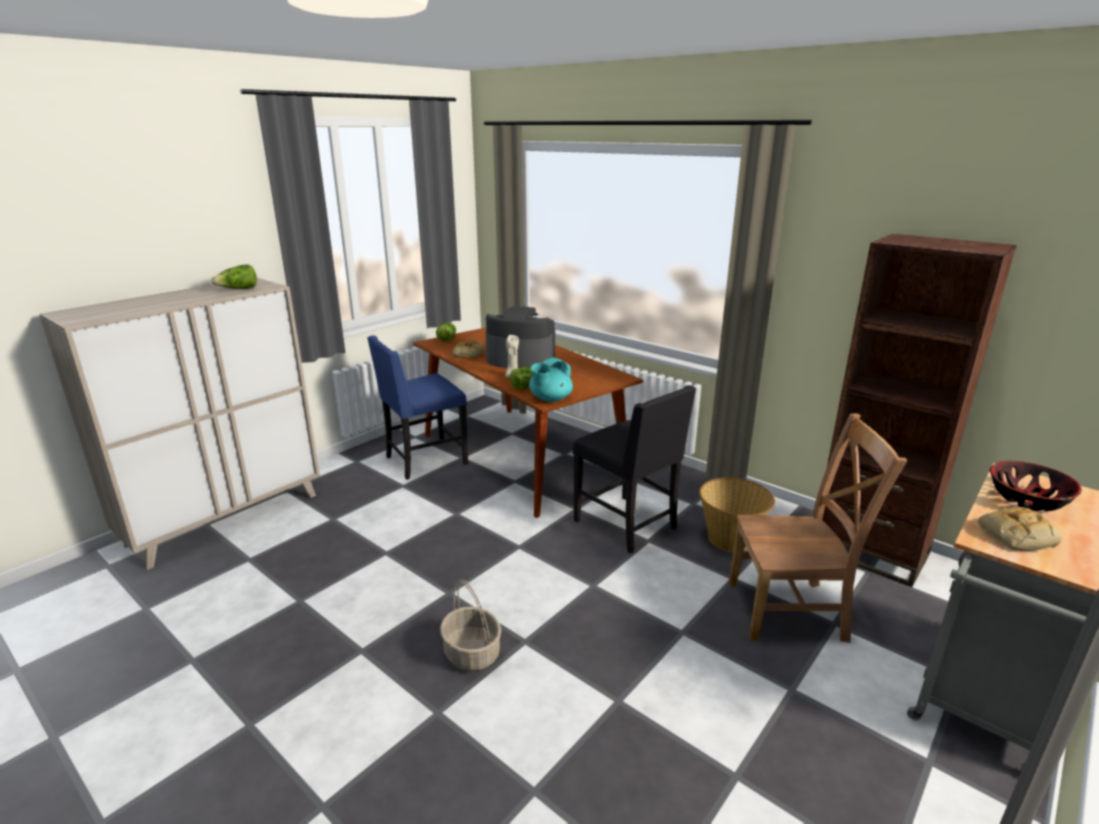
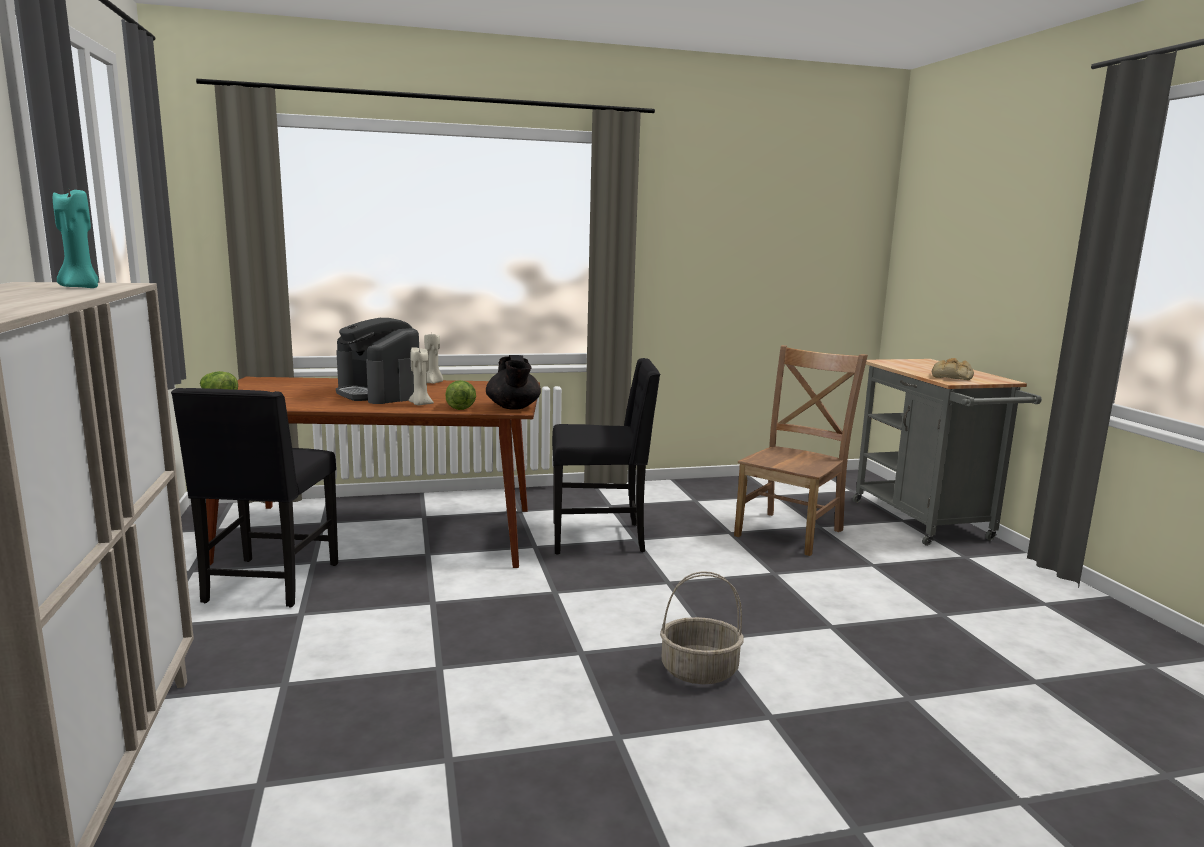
camera: 55 degrees left, 10 degrees down
(238, 289) = (79, 287): lettuce -> turquoise candle
(424, 461) = (269, 584): blue chair -> black chair
(468, 354) = (300, 401): bread -> none
(520, 359) = (380, 393): coffee machine -> coffee machine turned 90 degrees counterclockwise
(550, 399) = (513, 407): turquoise teapot -> black teapot
(574, 359) = (433, 383): none -> beige candle
(731, 539) = (679, 513): basket -> none
(869, 551) = (755, 486): brown bookcase -> none
(1027, 500) = (914, 367): bowl -> none

